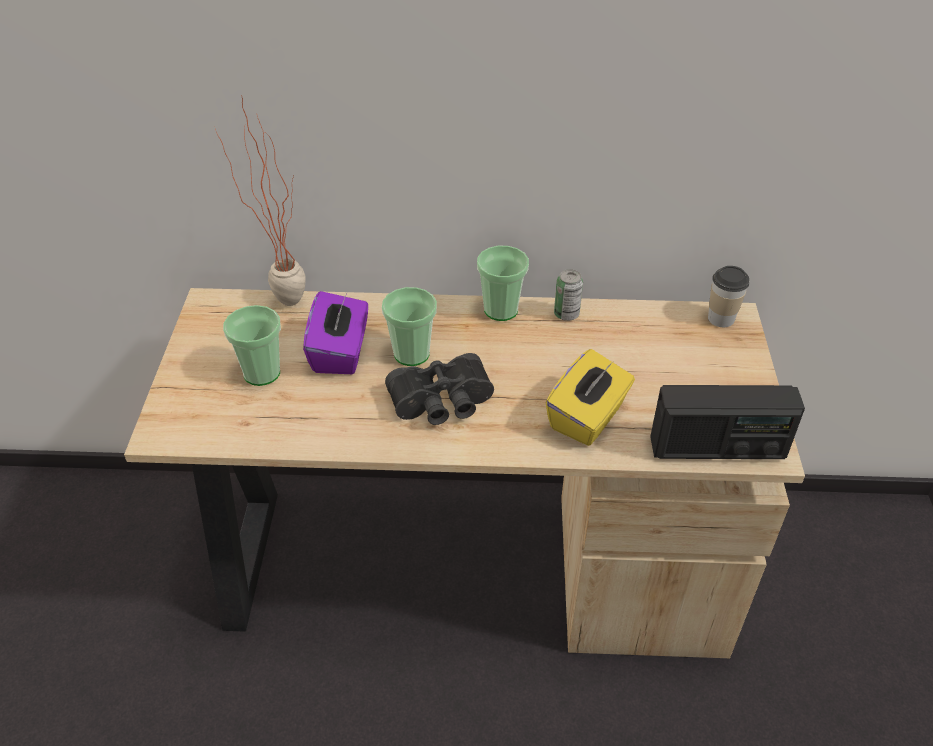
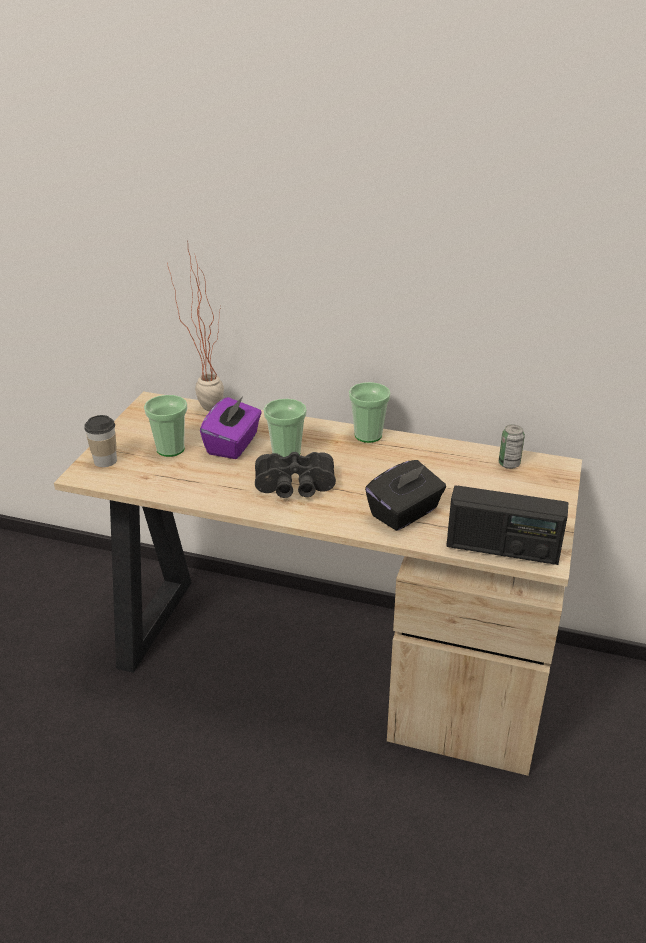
camera: 15 degrees right, 10 degrees down
(566, 314) = (419, 445): can -> can (509, 464)
(588, 417) = (405, 513): yellow tissue box -> black tissue box
(721, 318) = (547, 465): cup -> cup (105, 461)

